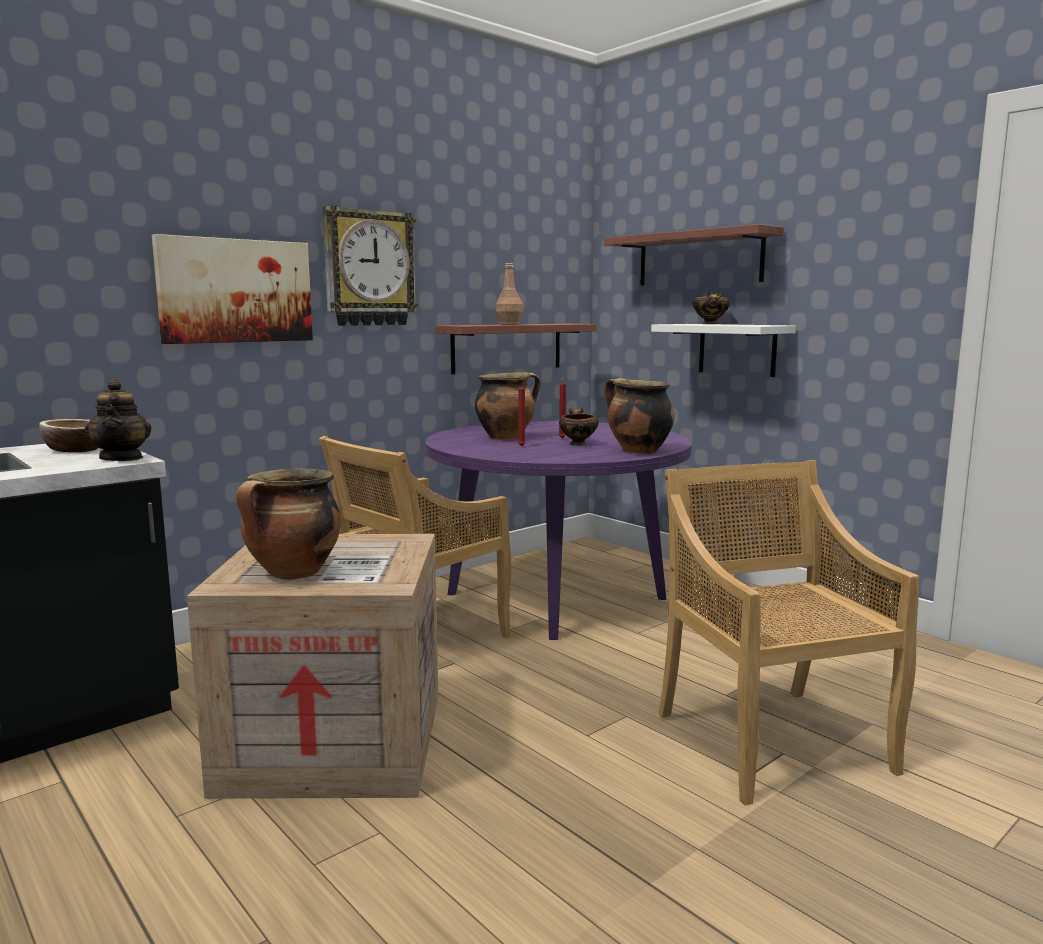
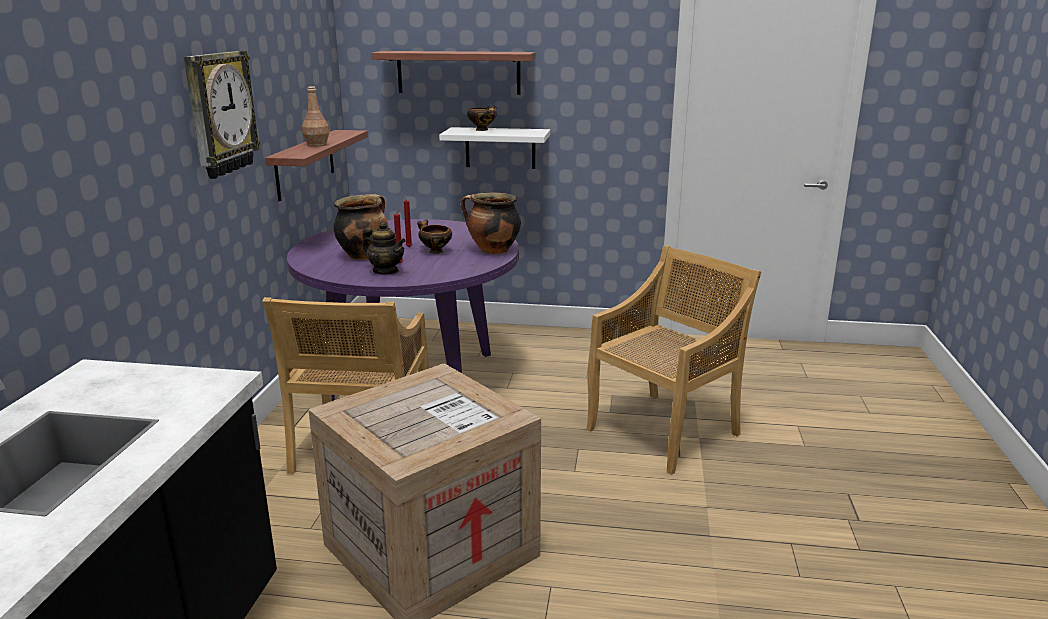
camera: 40 degrees left, 10 degrees up
(76, 450) = (117, 385): bowl -> none
(122, 458) = (210, 381): teapot -> teapot (386, 271)
(235, 291) = (138, 165): picture -> none
(293, 574) = (429, 433): cooking pot -> none
(770, 740) = (664, 431): beige chair -> beige chair turned 105 degrees clockwise

